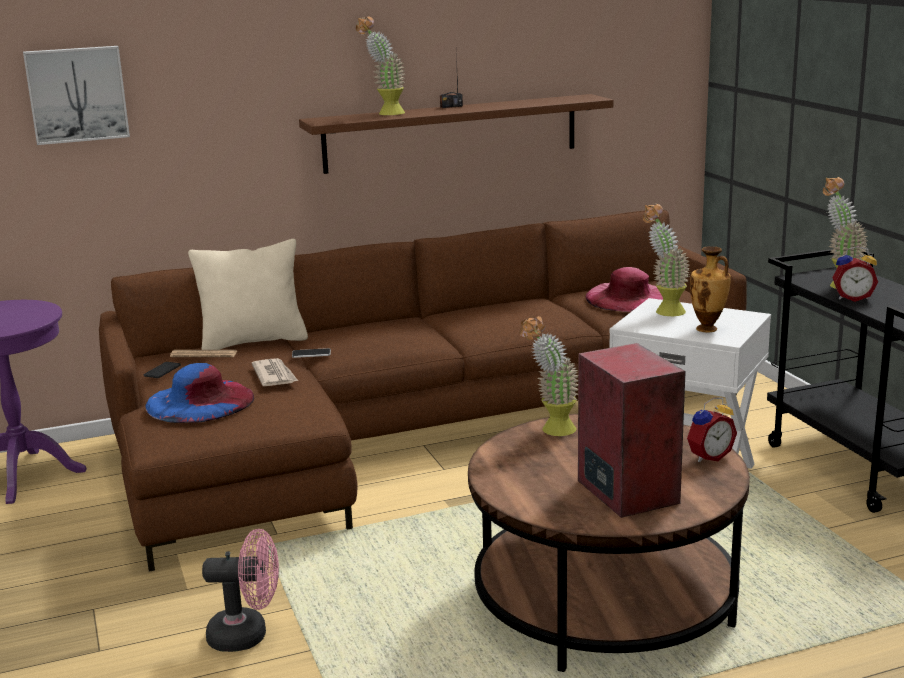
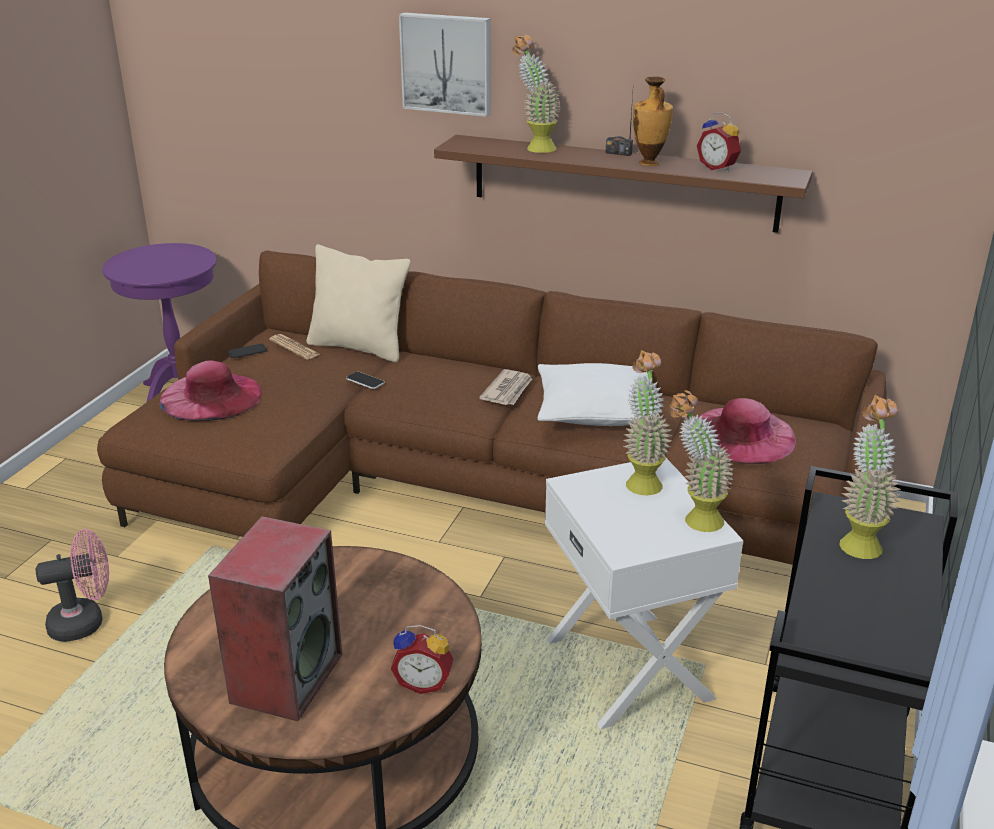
camera: 40 degrees right, 10 degrees up
(77, 94) = (257, 73): picture -> picture (447, 63)
(200, 401) = (211, 396): blue hat -> pink hat
(247, 635) = (85, 622): pink fan -> pink fan turned 60 degrees counterclockwise
(274, 375) = (301, 393): newspaper -> newspaper (508, 390)
(516, 315) = (596, 411): none -> white pillow
(551, 431) = (362, 569): potted plant -> potted plant (693, 519)
(708, 329) = (631, 528): vase -> vase (649, 163)
(852, 298) = (828, 570): alarm clock -> alarm clock (718, 168)

